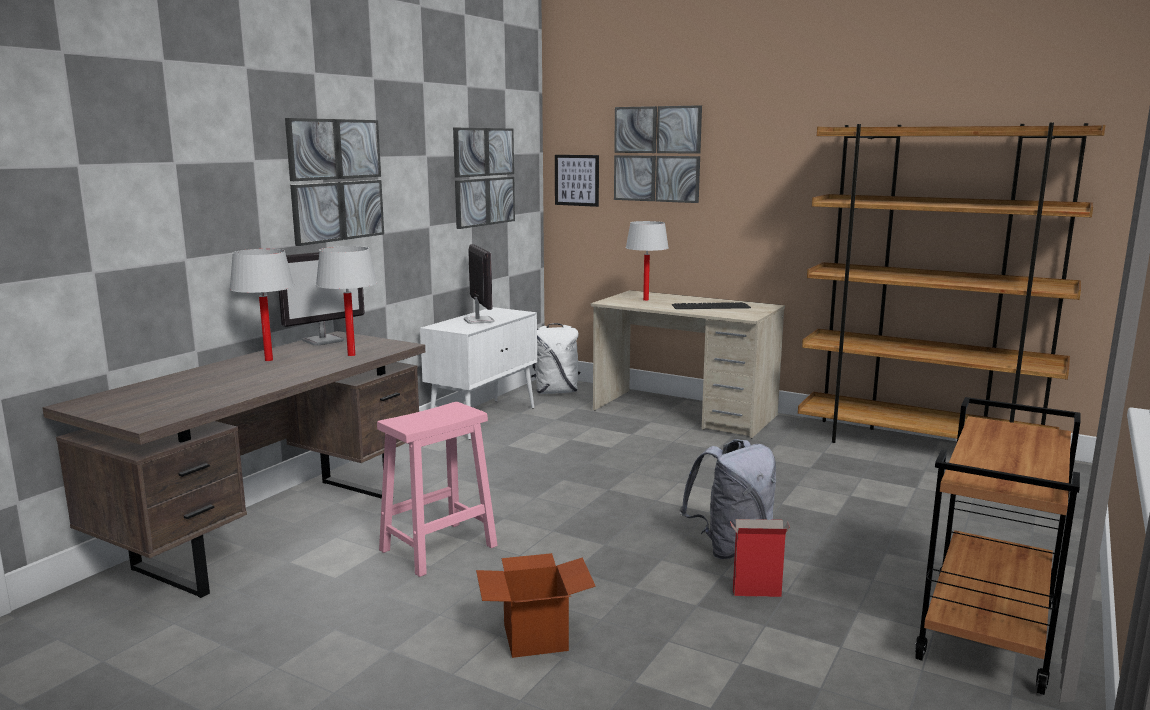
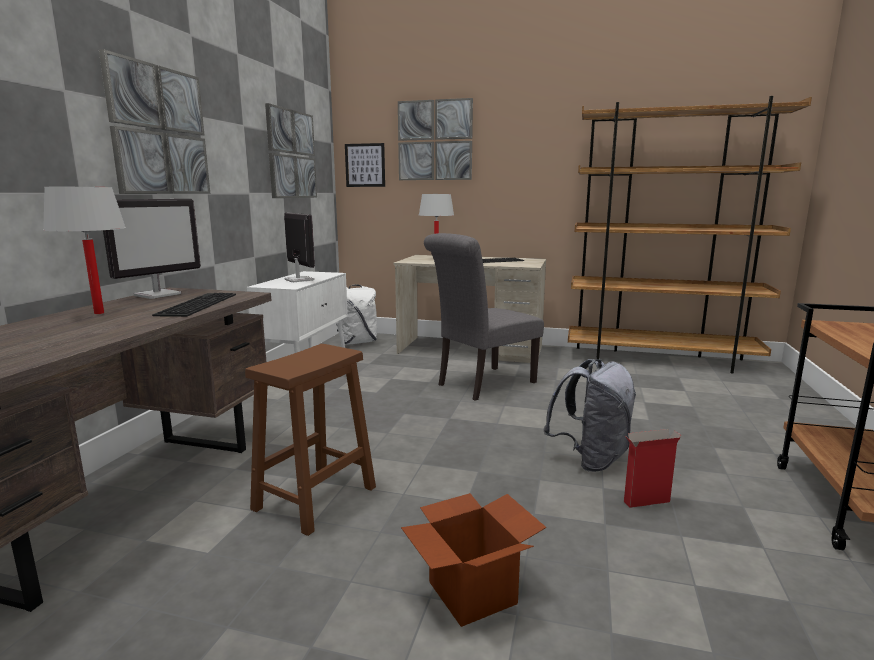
camera: 15 degrees left, 0 degrees up
(351, 355) = (196, 304): white table lamp -> keyboard
(437, 549) = (314, 499): pink stool -> brown stool
(669, 456) = (481, 384): none -> grey chair

